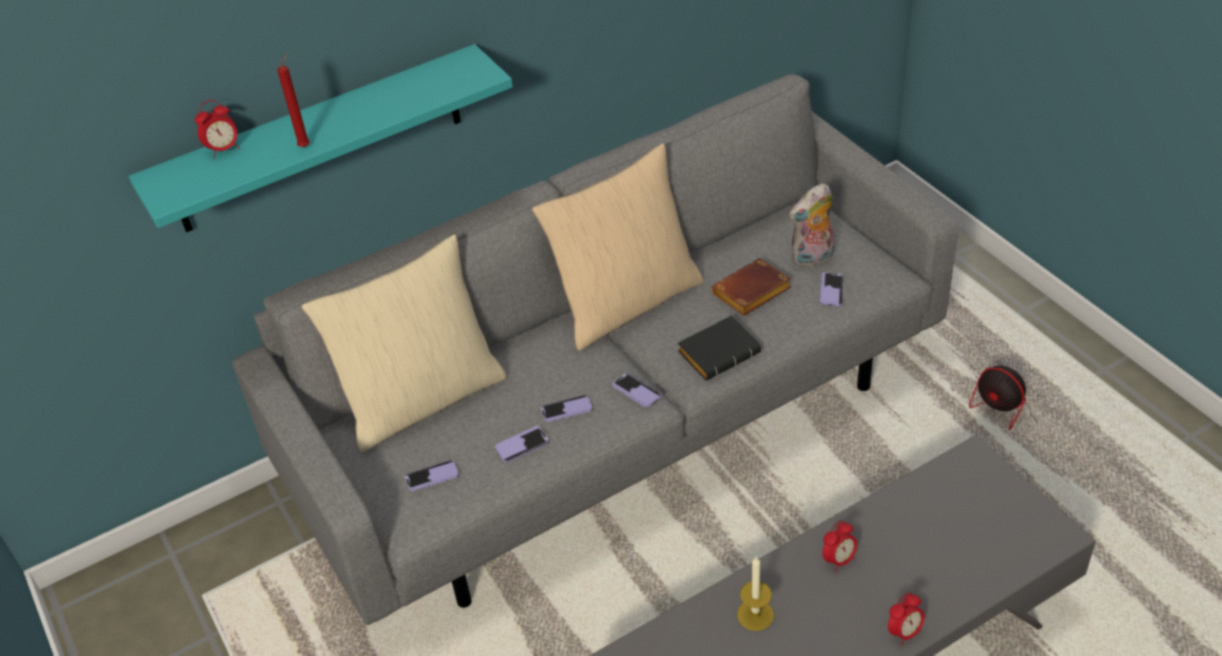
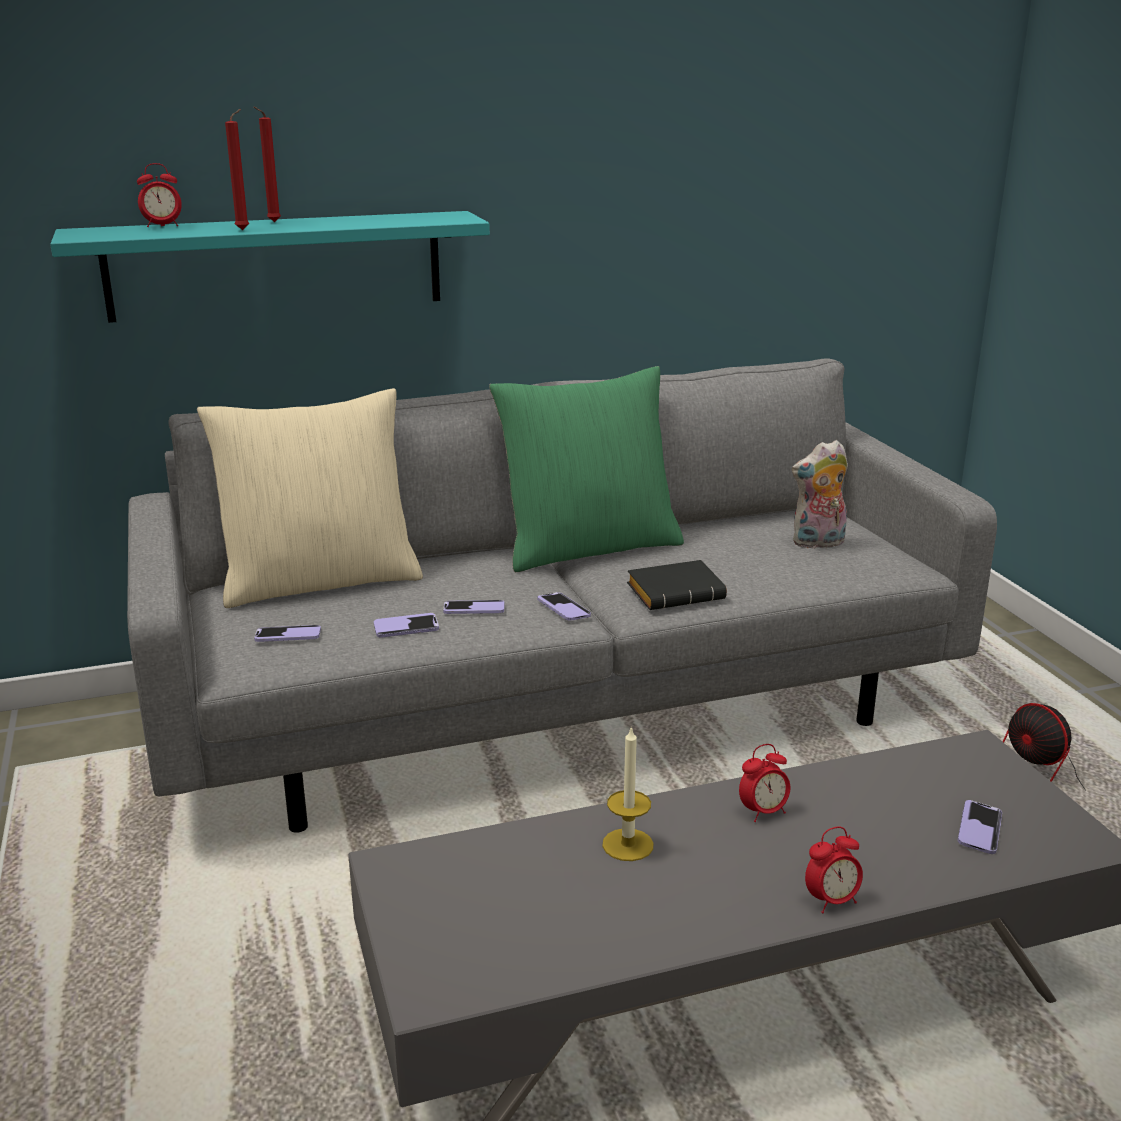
camera: 10 degrees right, 20 degrees down
(317, 118) = (272, 222): none -> red candle
(626, 302) = (588, 547): beige pillow -> green pillow
(751, 294) = (734, 557): brown book -> none
(831, 290) = (832, 567): phone -> phone (979, 829)

